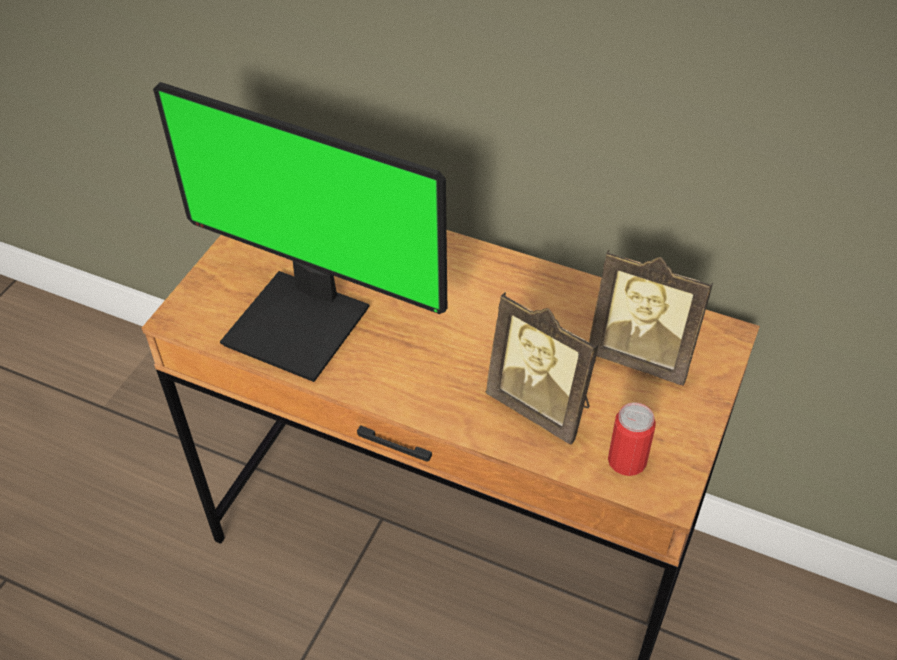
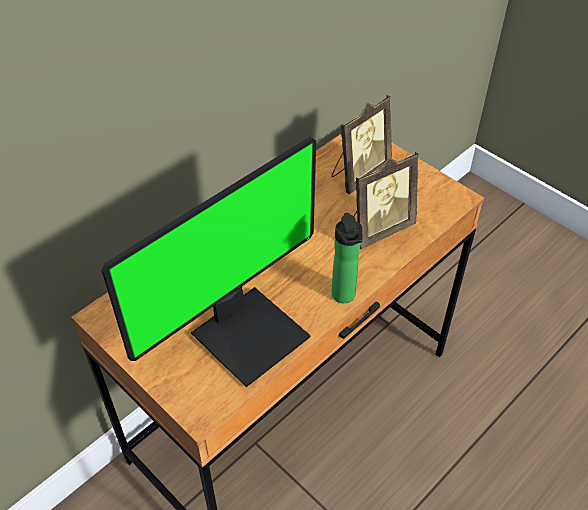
camera: 70 degrees left, 0 degrees up
(396, 400) = (344, 297): none -> bottle
(627, 460) = (432, 206): can -> none

